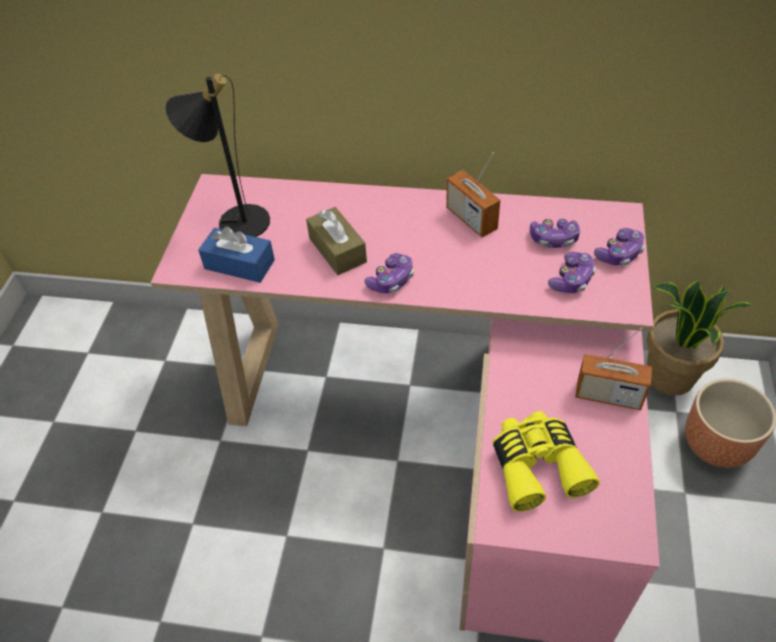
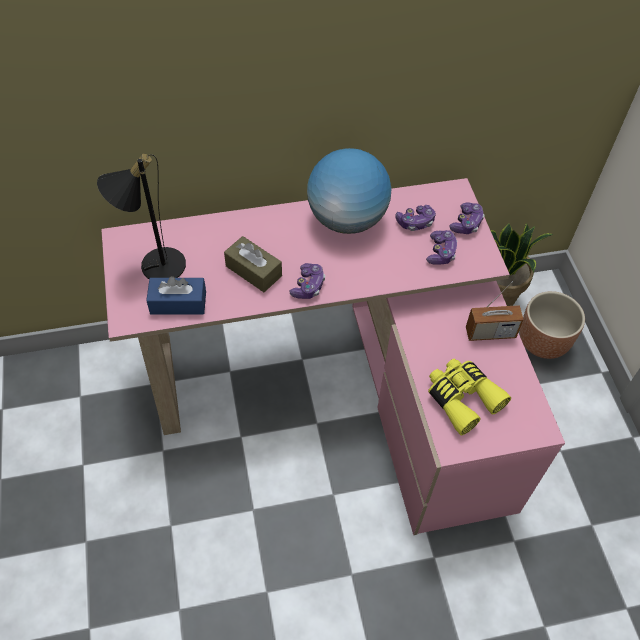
camera: 25 degrees left, 5 degrees up
(471, 219) = (347, 220): radio -> globe

